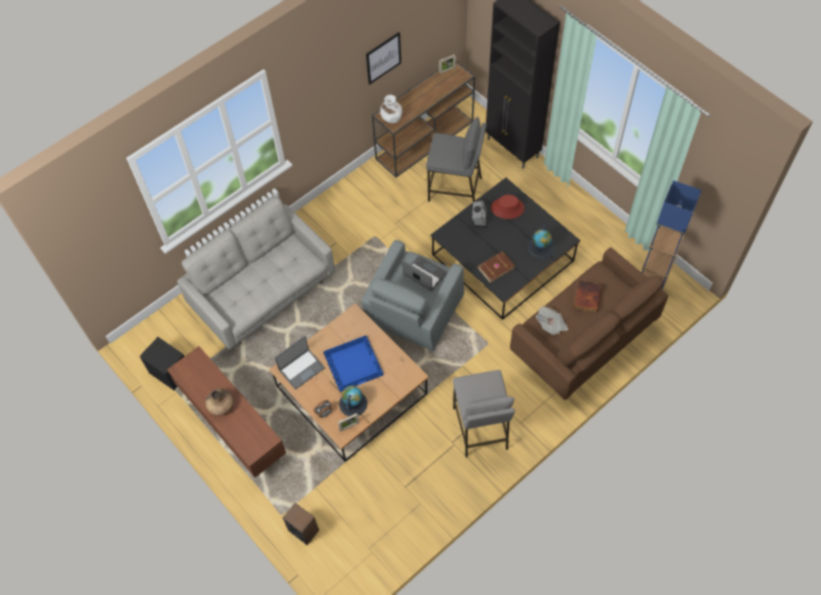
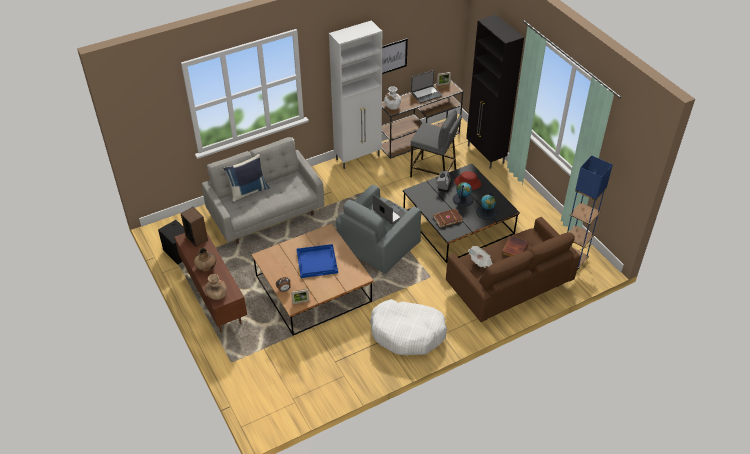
camera: 10 degrees right, 15 degrees down
(239, 277) = (248, 191): none -> blue pillow
(247, 445) = (216, 295): none -> brown vase
(301, 368) = (276, 258): laptop -> laptop (426, 94)
(303, 530) = (245, 376): speaker -> speaker (196, 238)
(353, 403) = (308, 287): globe -> globe (463, 199)
(356, 184) = (358, 157): none -> white cabinet
(480, 428) = (407, 333): grey stool -> white dog bed

